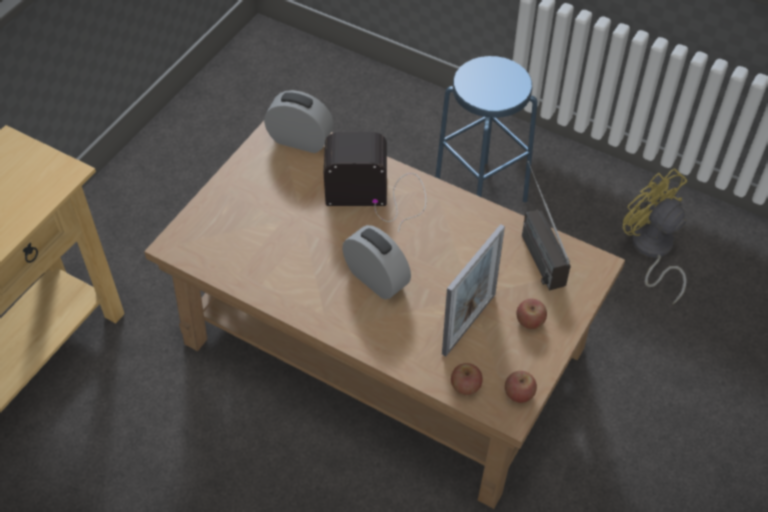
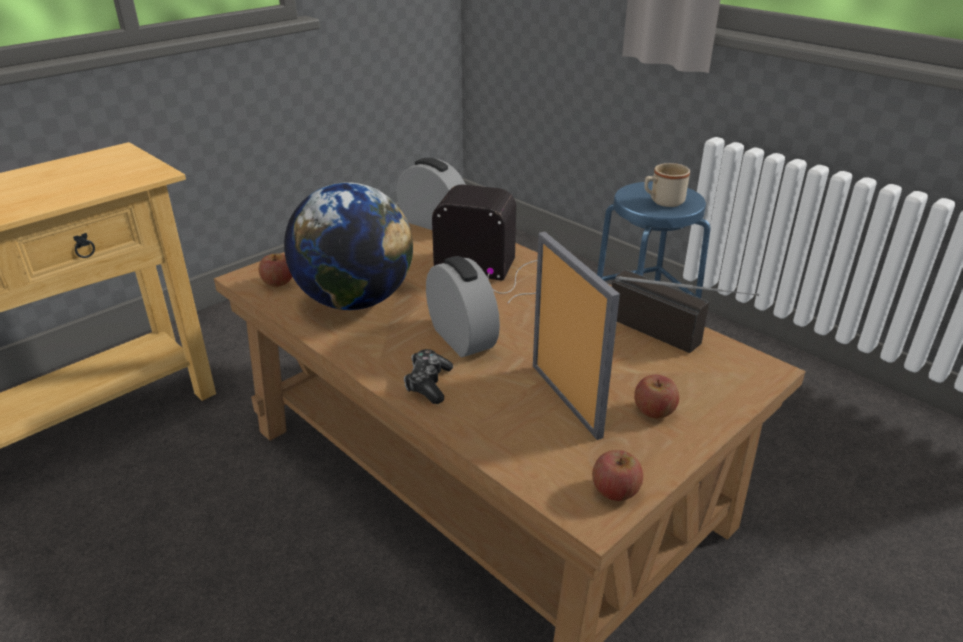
camera: 15 degrees right, 20 degrees down
(276, 254) = (355, 300): none -> globe
(369, 330) = (428, 384): none -> game controller
(465, 386) = (536, 466): apple -> apple (278, 282)
(469, 324) = (565, 399): picture frame -> picture frame turned 75 degrees counterclockwise
(496, 88) = (662, 202): none -> beige mug
(533, 246) = (677, 339): radio -> radio turned 135 degrees clockwise
(651, 250) = (840, 440): yellow fan -> none

